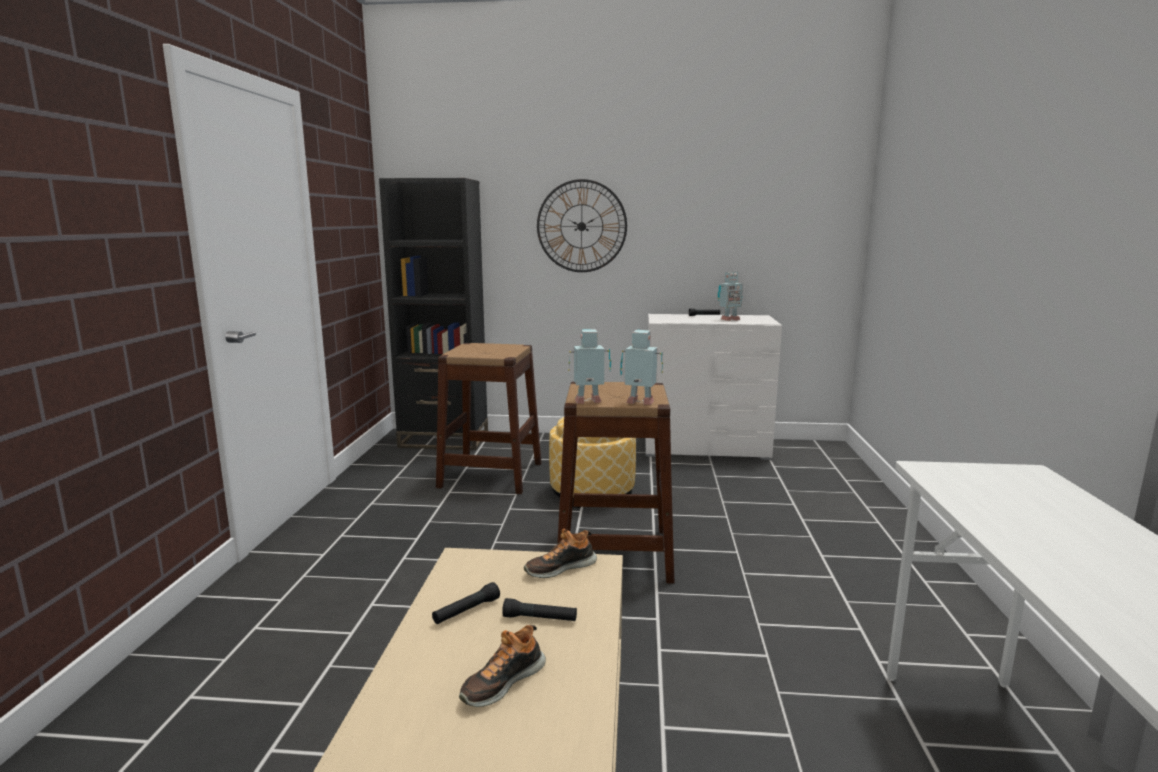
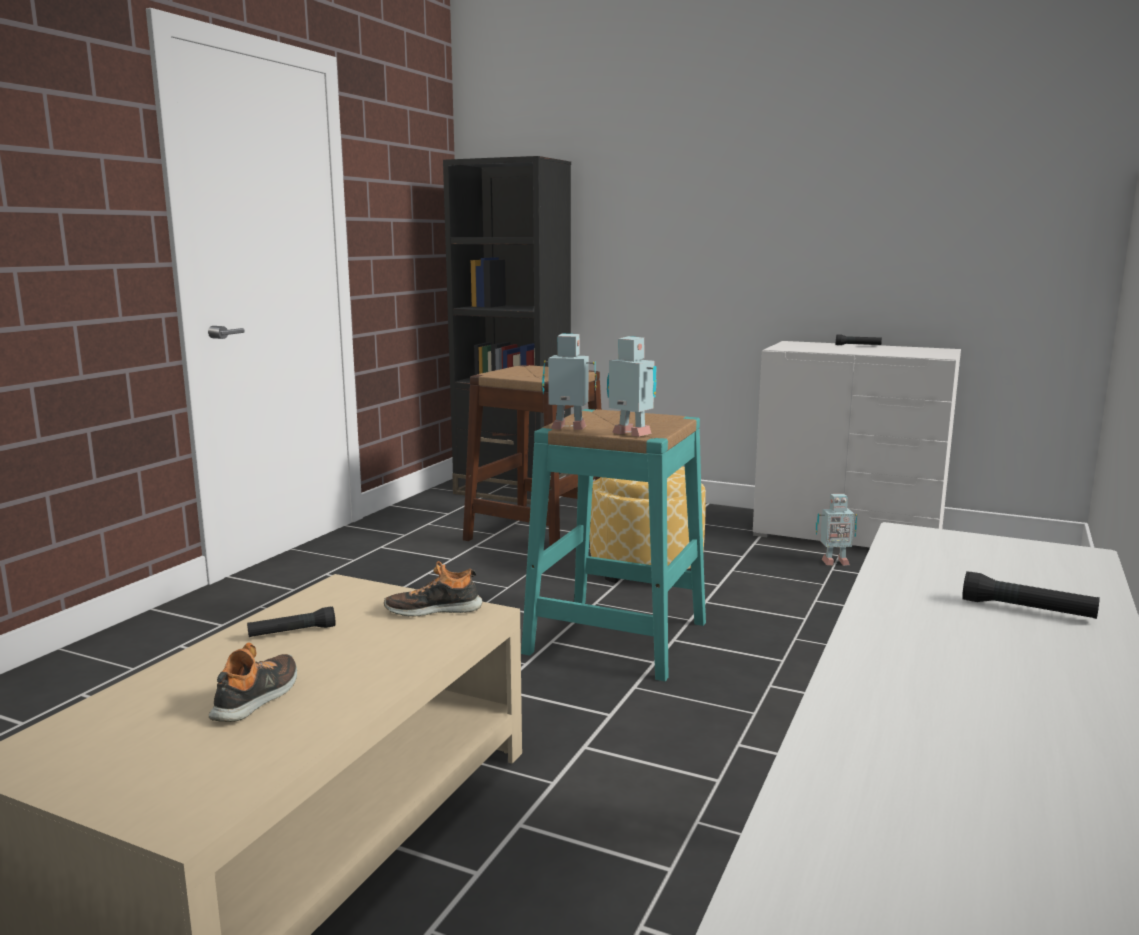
camera: 20 degrees right, 0 degrees up
(502, 682) = (258, 697): shoe -> shoe turned 135 degrees clockwise
(540, 618) = (358, 651): black flashlight -> black flashlight (1027, 610)
(581, 226) = (698, 219): wall clock -> none
(614, 553) = (616, 637): brown stool -> turquoise stool
(729, 320) = (885, 351): toy robot -> toy robot (833, 562)

